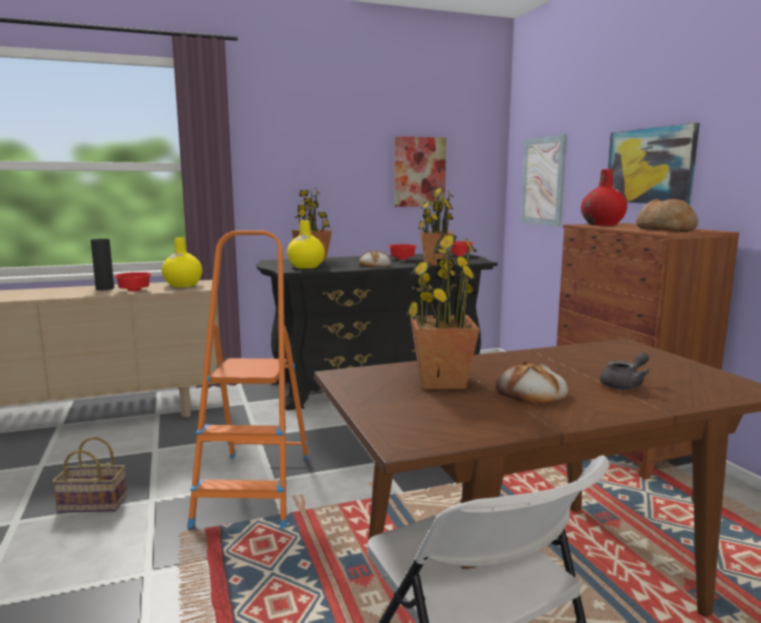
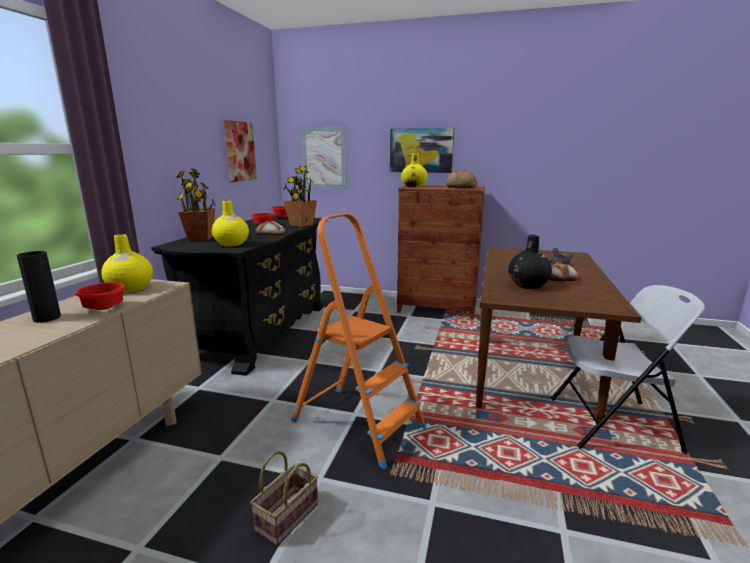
camera: 55 degrees left, 5 degrees up
(440, 382) = (528, 285): potted plant -> black vase
(602, 224) = (414, 186): red vase -> yellow vase

